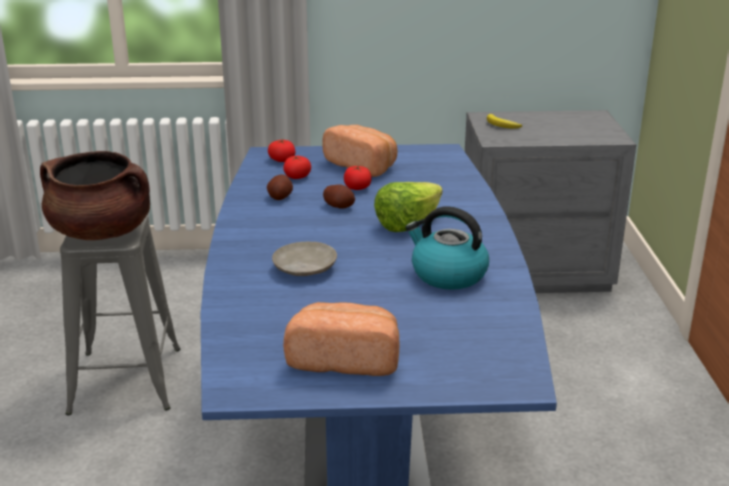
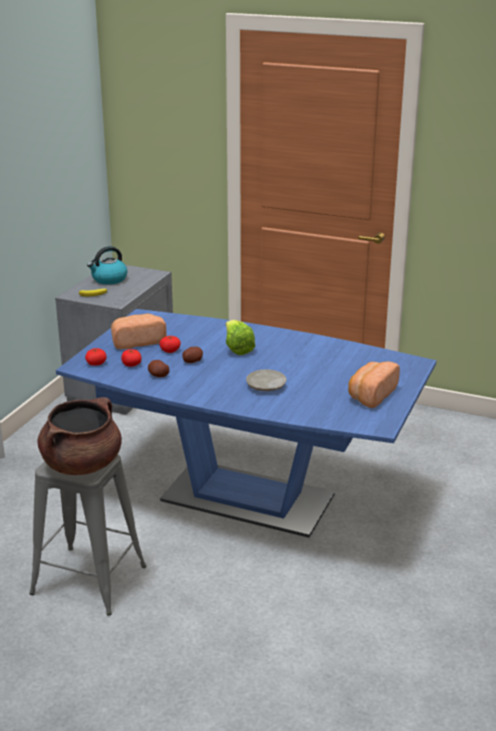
camera: 65 degrees left, 0 degrees up
(447, 274) = (306, 353): kettle -> kettle (109, 279)

